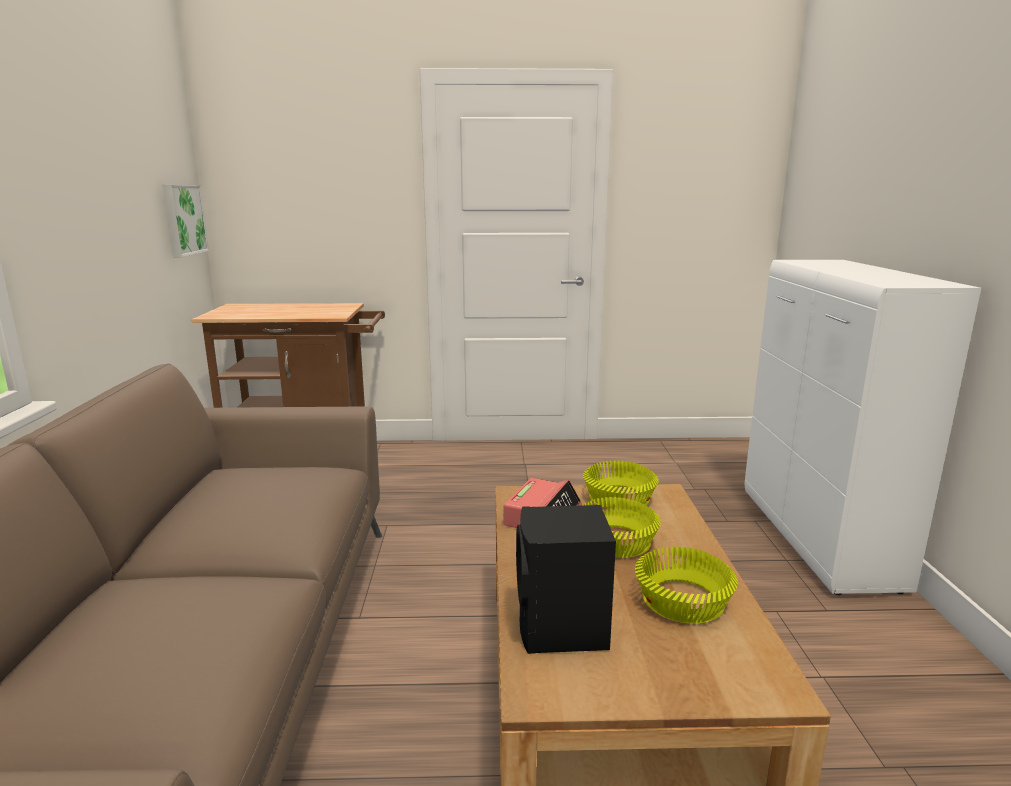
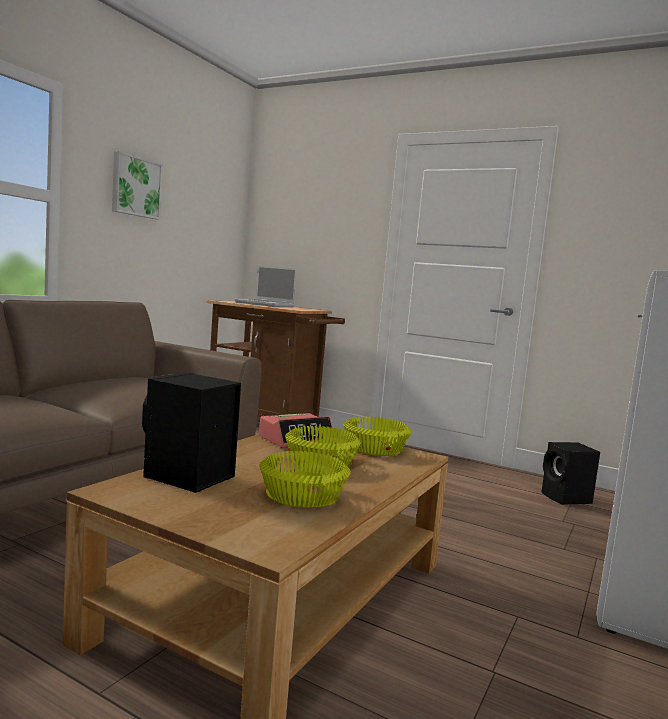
camera: 30 degrees right, 10 degrees down
(183, 220) = (223, 236): picture -> picture (135, 186)
(276, 310) = (265, 304): none -> laptop
(671, 461) = (566, 499): none -> black speaker

